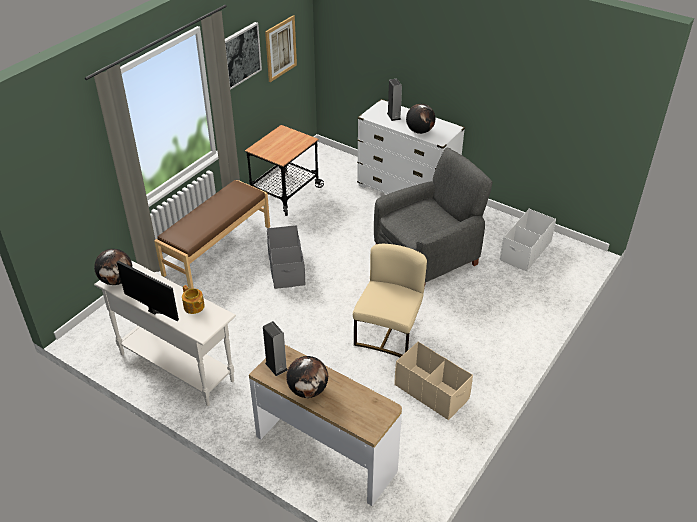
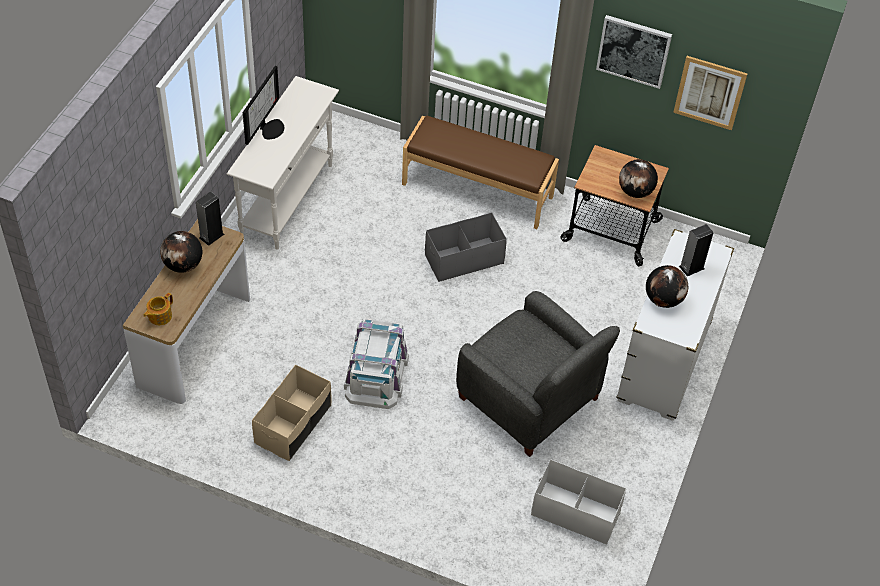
camera: 75 degrees right, 10 degrees up
(117, 280) = (303, 90): globe -> globe (635, 192)
(194, 307) = (276, 155): teapot -> teapot (159, 316)
(389, 333) = (377, 374): beige chair -> white storage box

